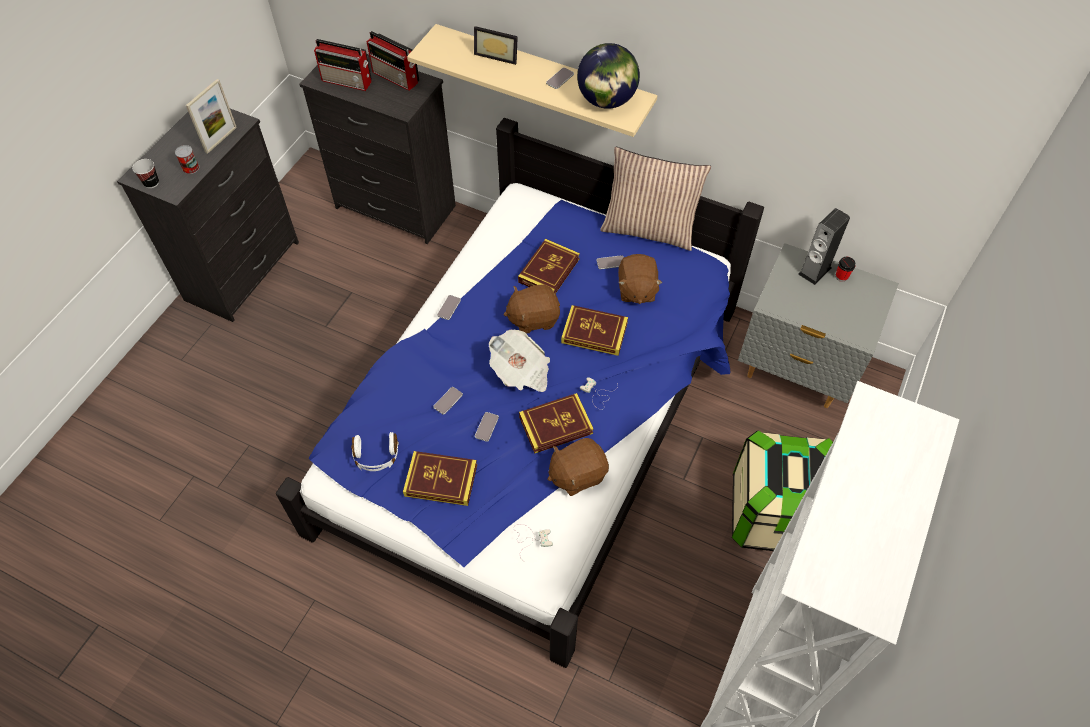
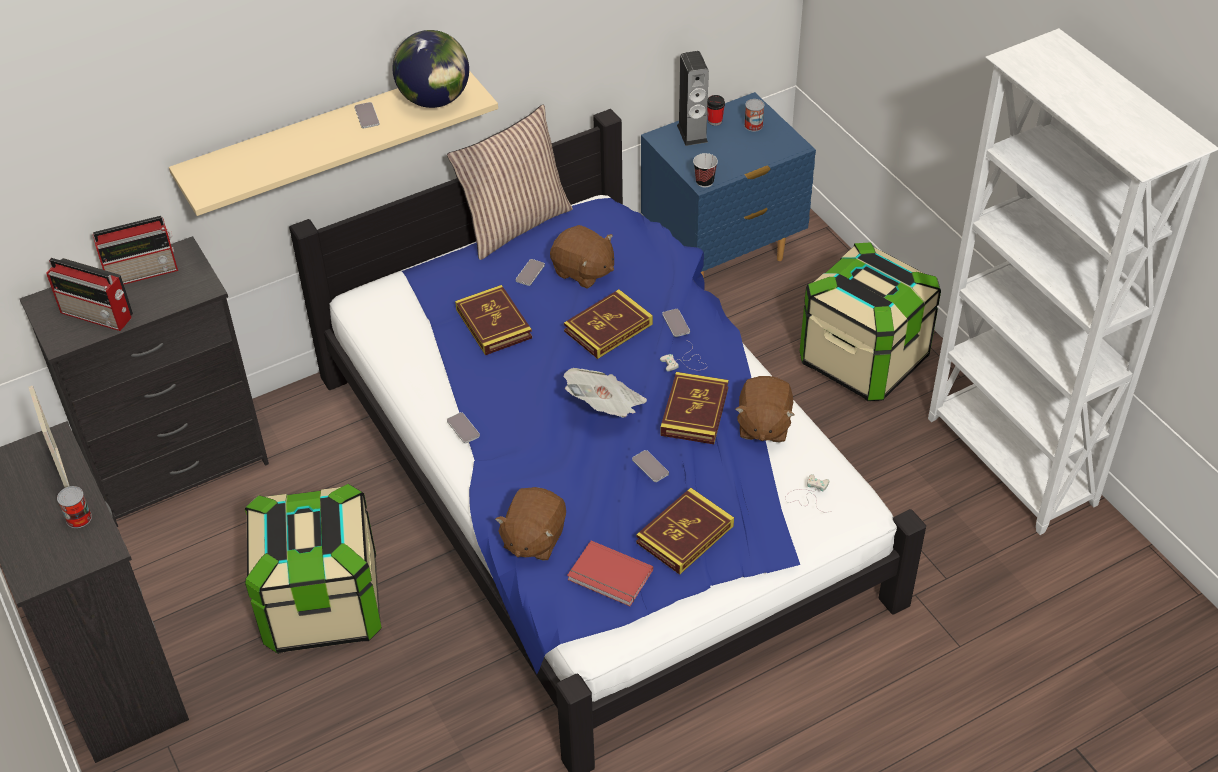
camera: 55 degrees left, 10 degrees down
(151, 183) = (61, 567): cup -> cup (704, 182)
(345, 332) = (322, 605): none -> storage box
(348, 81) = (98, 315): radio -> radio turned 60 degrees clockwise
(376, 456) = (609, 577): white headphones -> red book
(448, 401) = (589, 483): phone -> phone (676, 323)
(497, 54) = (277, 142): picture frame -> none
(533, 318) = (544, 366): brown plush toy -> brown plush toy (533, 539)
(796, 370) = (722, 256): grey nightstand -> blue nightstand
(860, 302) = (753, 125): none -> can

